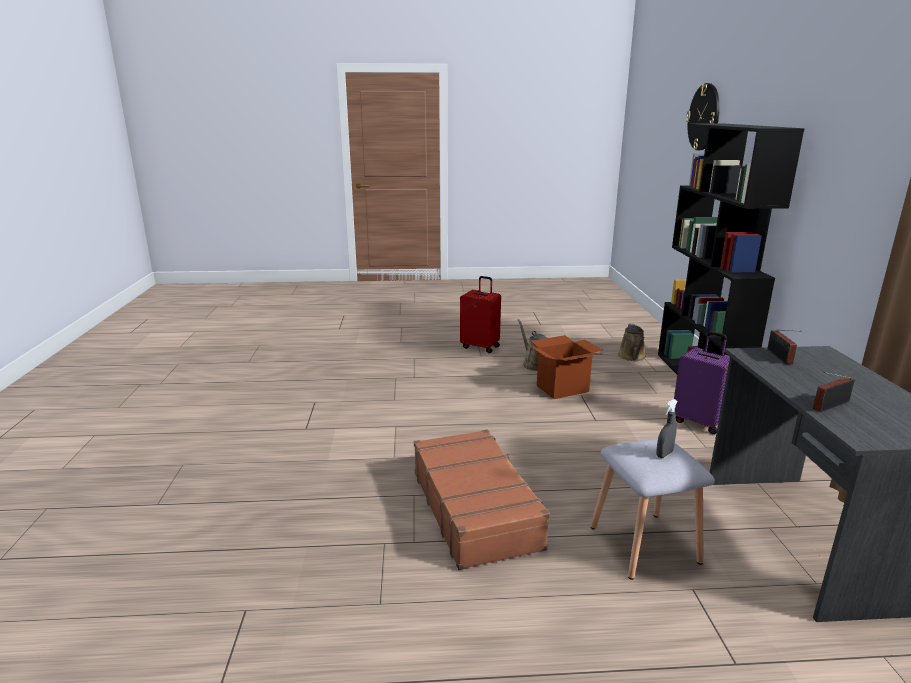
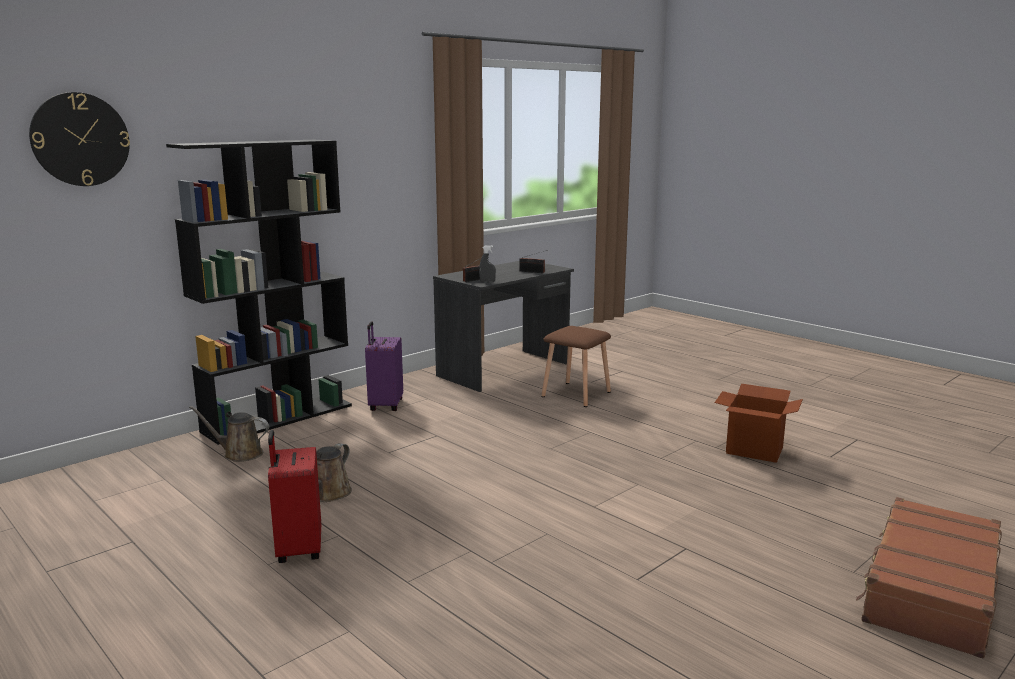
camera: 130 degrees left, 5 degrees down
(476, 508) = (633, 436): brown suitcase -> brown suitcase (929, 590)
(562, 388) = (384, 463): cardboard box -> cardboard box (753, 450)
(632, 357) = (239, 454): brown watering can -> brown watering can turned 135 degrees counterclockwise
(642, 543) = (576, 395): grey stool -> brown stool
(664, 454) = (573, 329): grey spray bottle -> grey spray bottle (487, 282)

